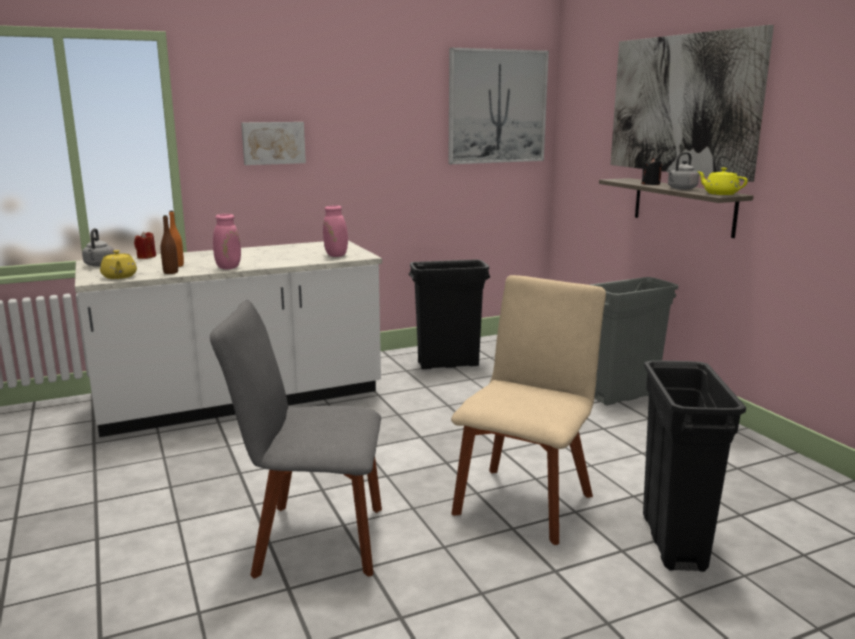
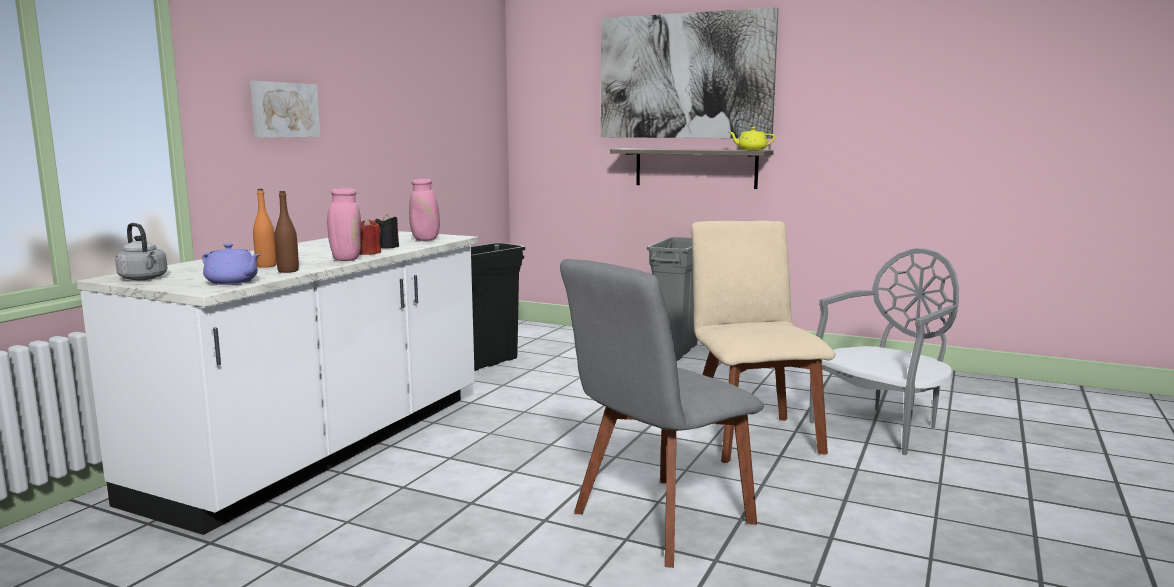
camera: 40 degrees left, 5 degrees down
(119, 277) = (233, 282): yellow teapot -> purple teapot
(146, 257) = (182, 265): red candle -> red candle (369, 253)
(497, 107) = (469, 80): picture -> none
(651, 184) = (670, 149): black candle -> black candle (387, 247)
(673, 542) = (882, 427): black trash can -> grey chair
(681, 189) = (708, 149): grey kettle -> none

